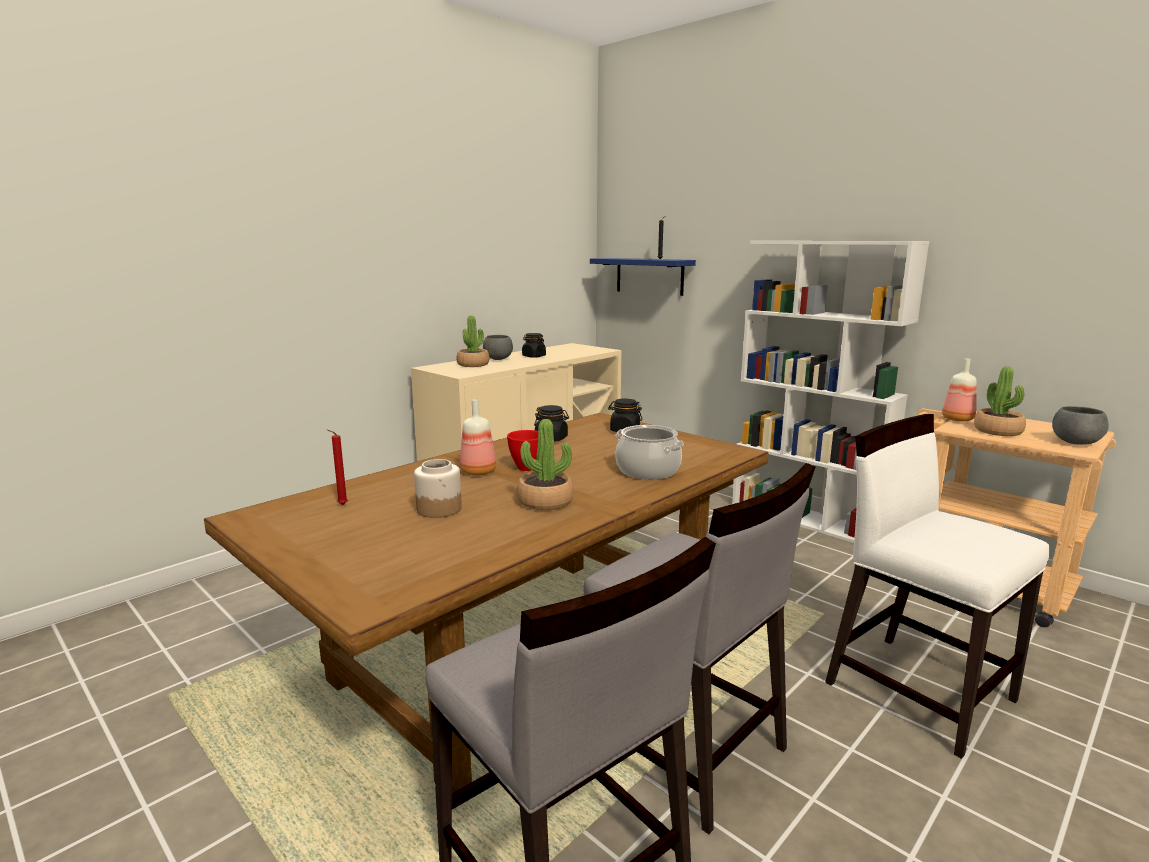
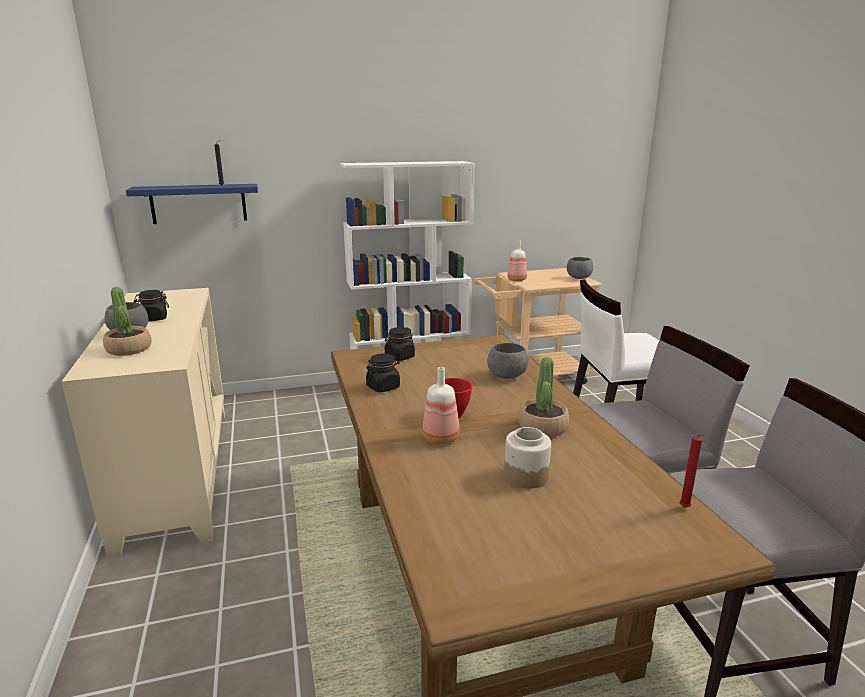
camera: 60 degrees left, 5 degrees up
(341, 505) = (471, 529): red candle -> red candle (685, 508)
(647, 471) = (507, 376): cooking pot -> grey bowl
(998, 431) = (545, 281): potted plant -> none

